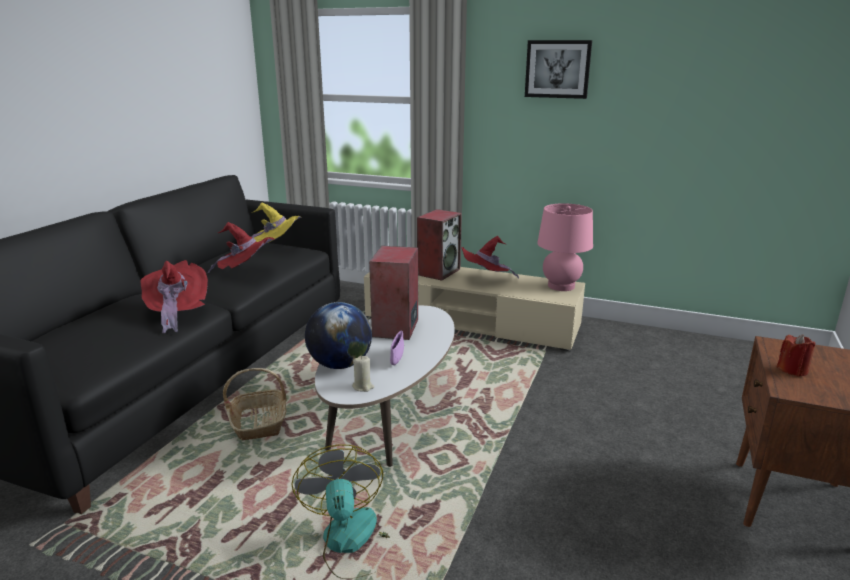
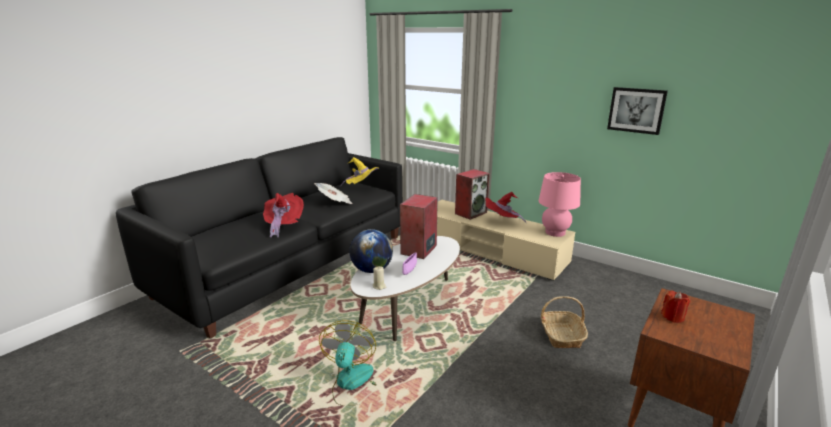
camera: 15 degrees right, 0 degrees up
(246, 272) = (335, 202): red hat -> newspaper
(259, 422) = (326, 300): basket -> basket (561, 335)
(557, 69) = (565, 74): picture -> picture (636, 110)

